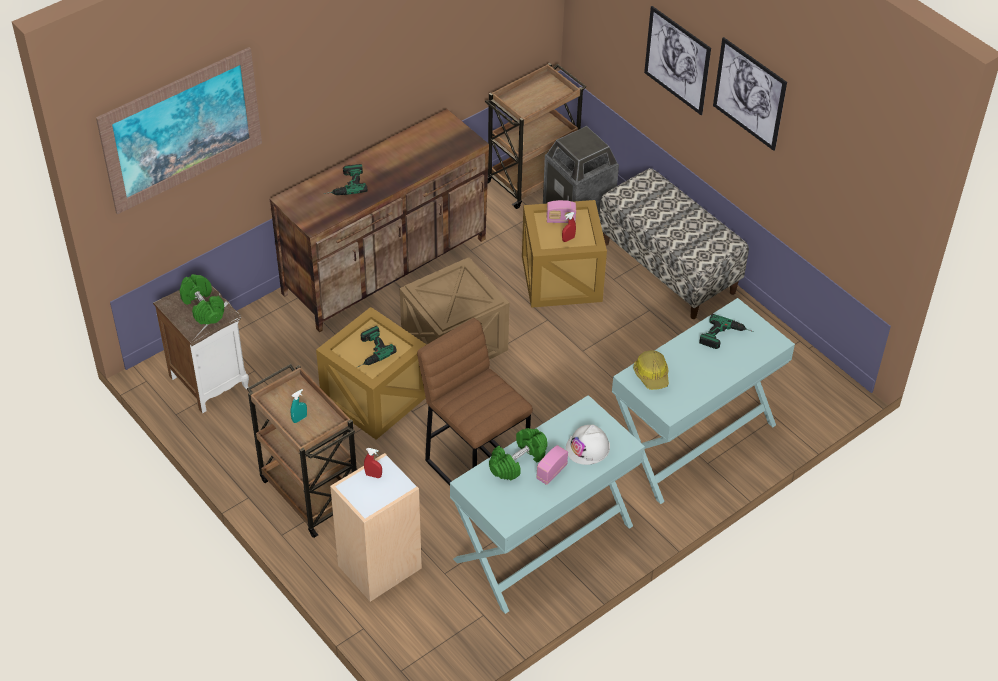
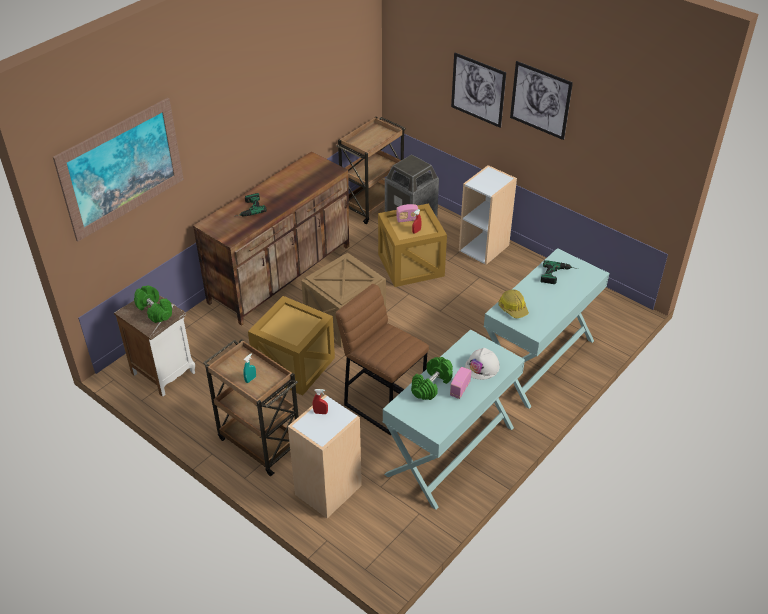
camera: 10 degrees left, 5 degrees down
(368, 351) = (288, 327): power drill -> none
(669, 267) = (484, 247): bench -> bookcase

